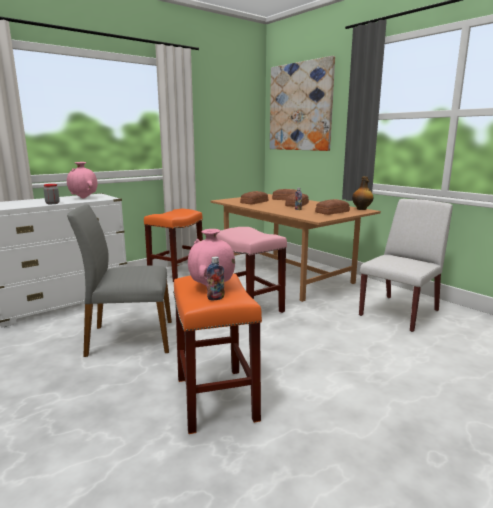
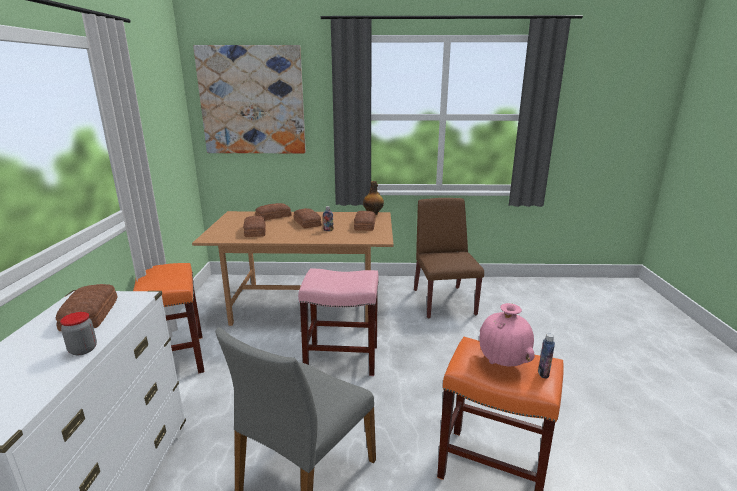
camera: 50 degrees left, 5 degrees up
(84, 198) = (92, 314): pink vase -> bread
(399, 312) = (443, 301): white chair -> brown chair

